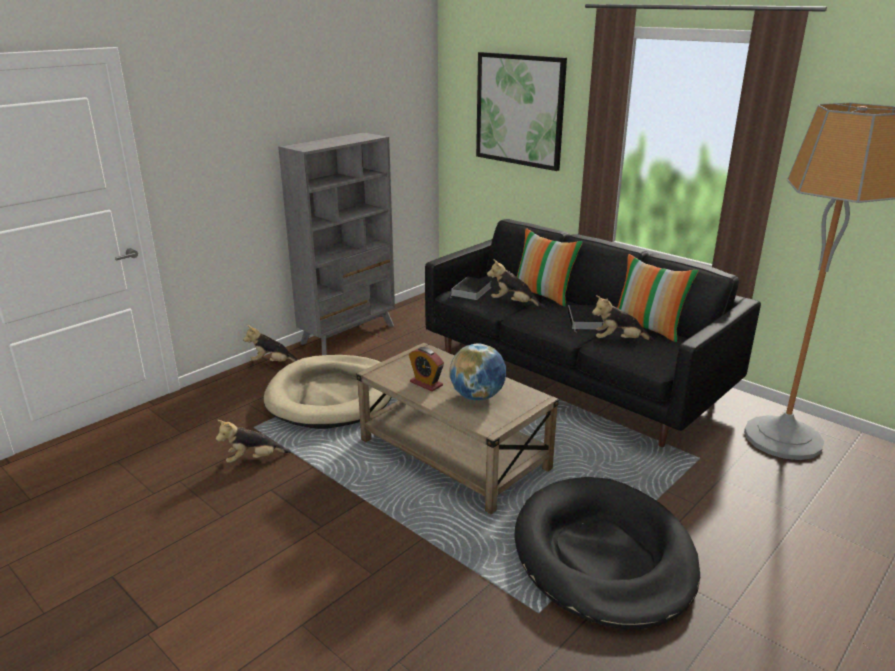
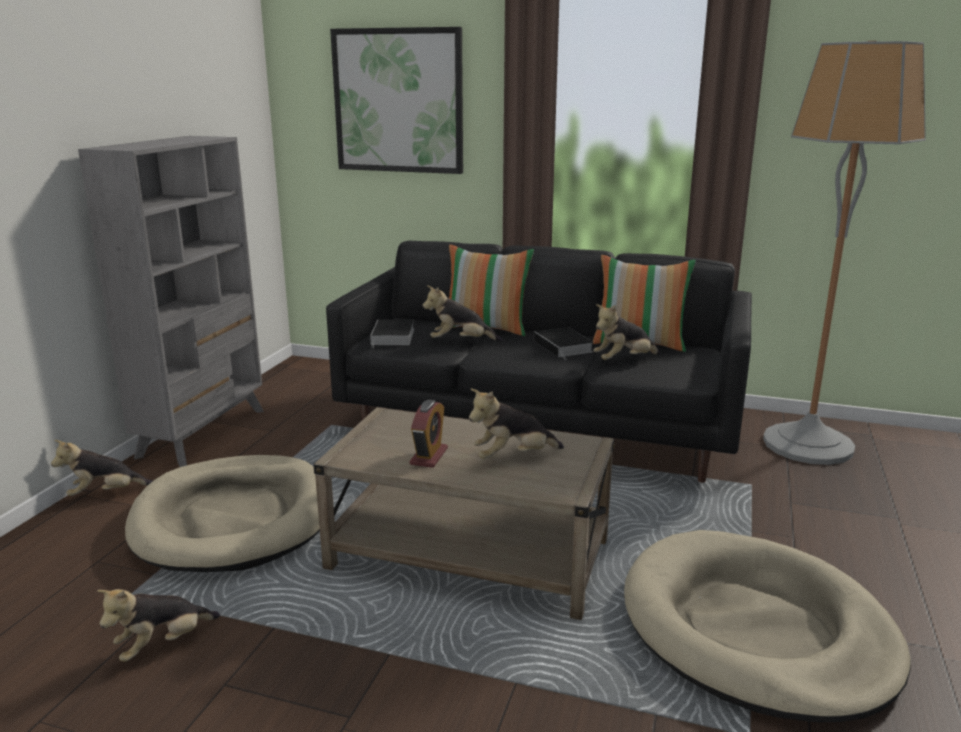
camera: 25 degrees left, 5 degrees down
(426, 384) = (429, 456): alarm clock -> alarm clock turned 90 degrees counterclockwise
(477, 396) = (513, 457): globe -> plush toy
(603, 556) = (756, 630): black dog bed -> beige dog bed

